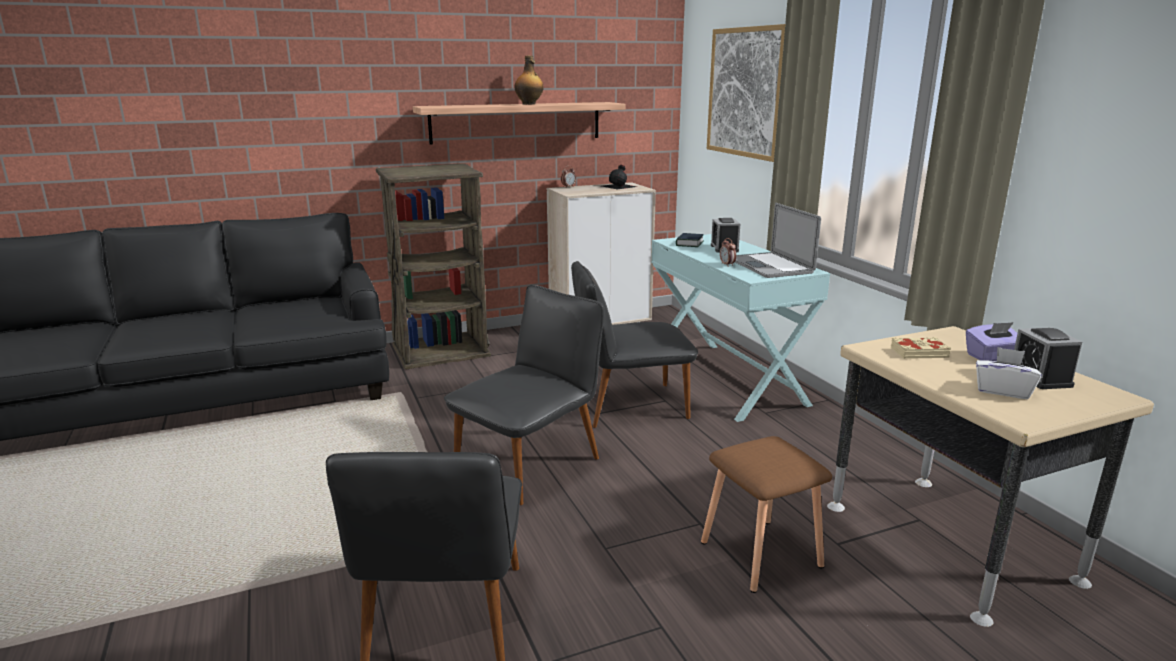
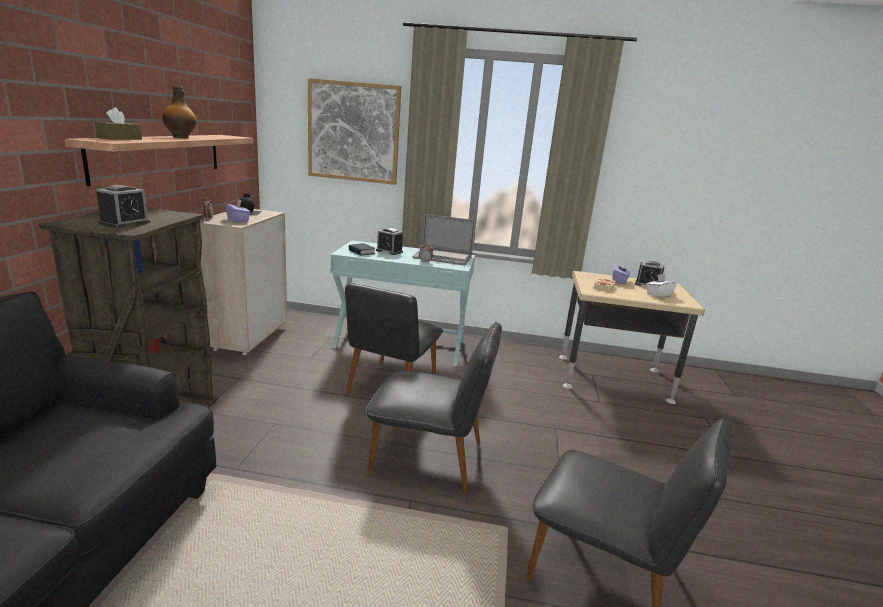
camera: 60 degrees left, 0 degrees up
(413, 172) = (125, 223): none -> alarm clock
(455, 105) = (120, 138): none -> brown tissue box
(527, 464) = (427, 457): black chair -> black chair turned 120 degrees clockwise
(585, 191) = (238, 220): none -> purple tissue box
(759, 553) = (595, 425): brown stool -> none

